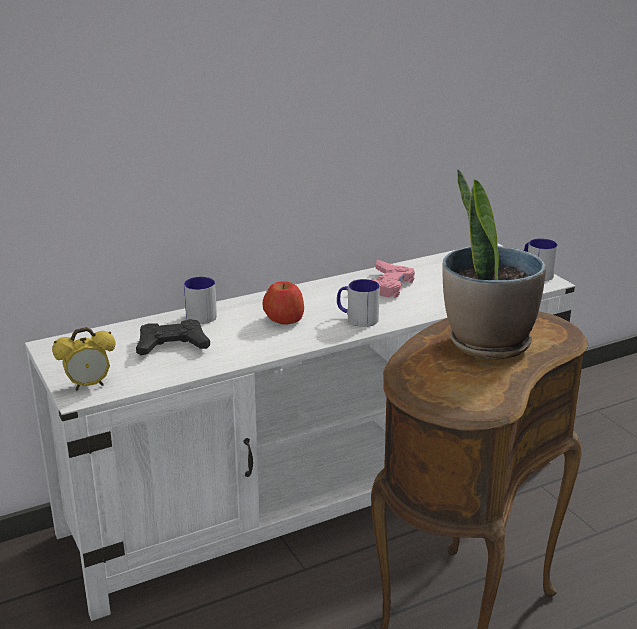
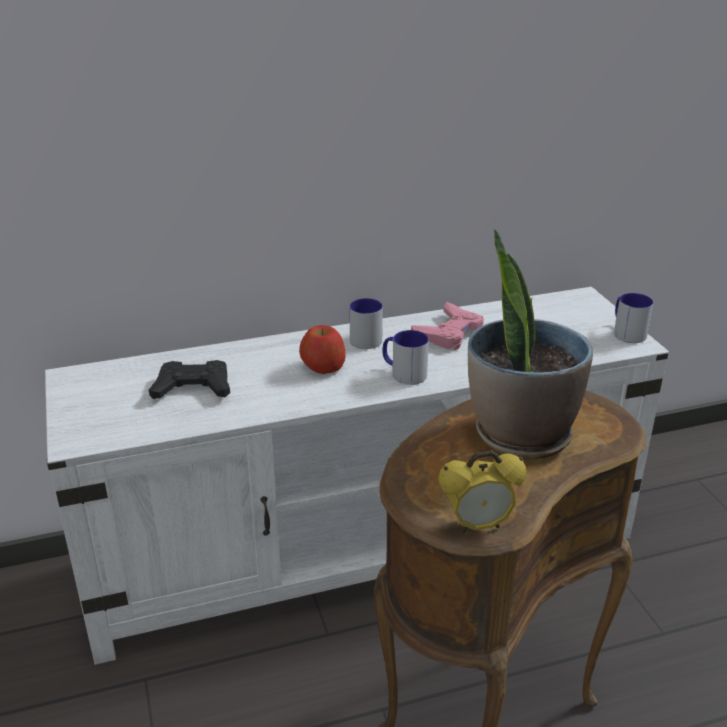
camera: 10 degrees right, 5 degrees up
(88, 386) = (88, 430): alarm clock -> alarm clock (478, 526)
(203, 314) = (240, 352): mug -> mug (369, 338)

